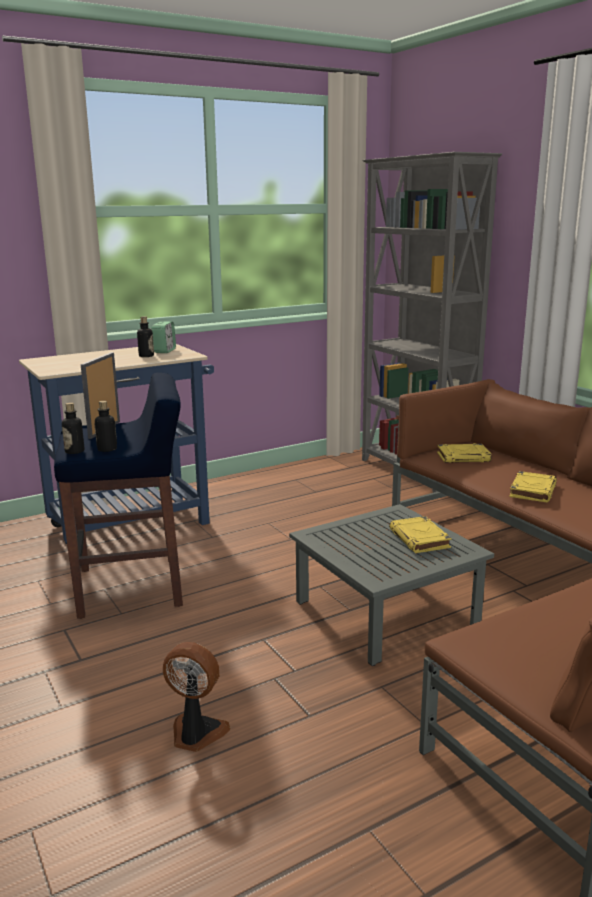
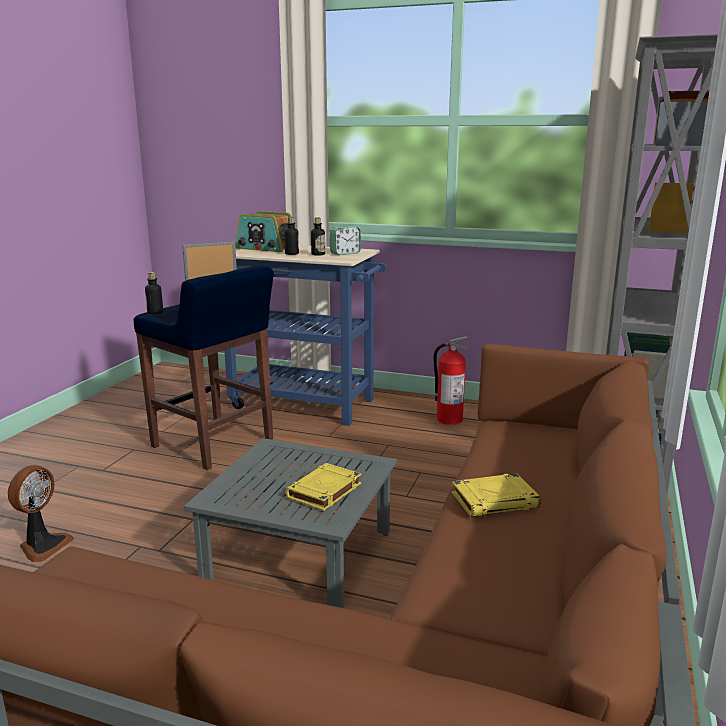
camera: 50 degrees right, 0 degrees up
(69, 361) = (266, 248): none -> radio
(107, 449) = (171, 316): bottle -> bottle (292, 254)
(196, 734) = (43, 546): fan -> fan turned 45 degrees clockwise
(266, 489) = (449, 419): none -> fire extinguisher
(463, 457) = (531, 441): yellow book -> none

